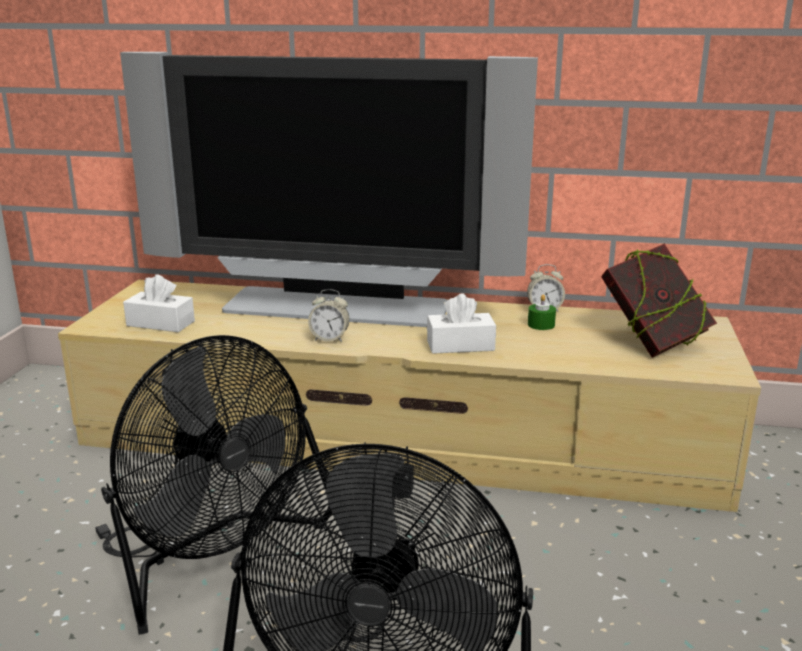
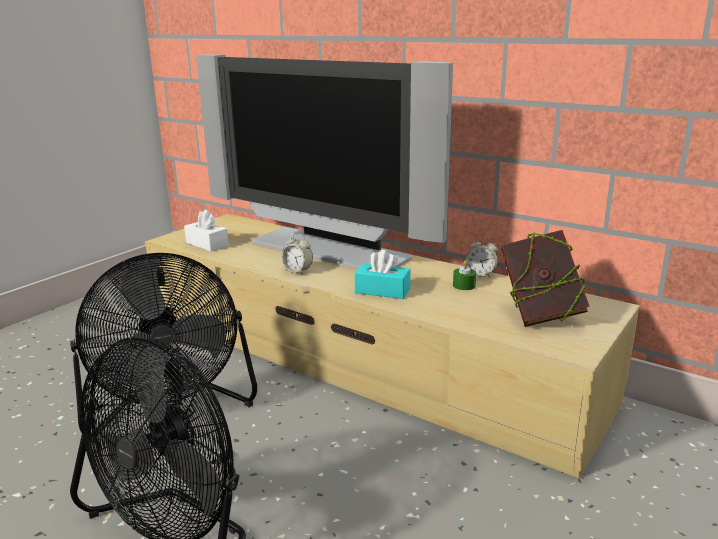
camera: 25 degrees right, 0 degrees up
(460, 345) = (382, 291): white tissue box -> turquoise tissue box

